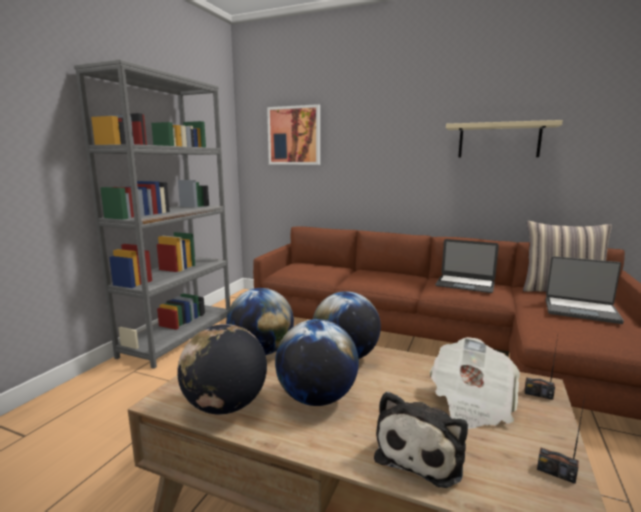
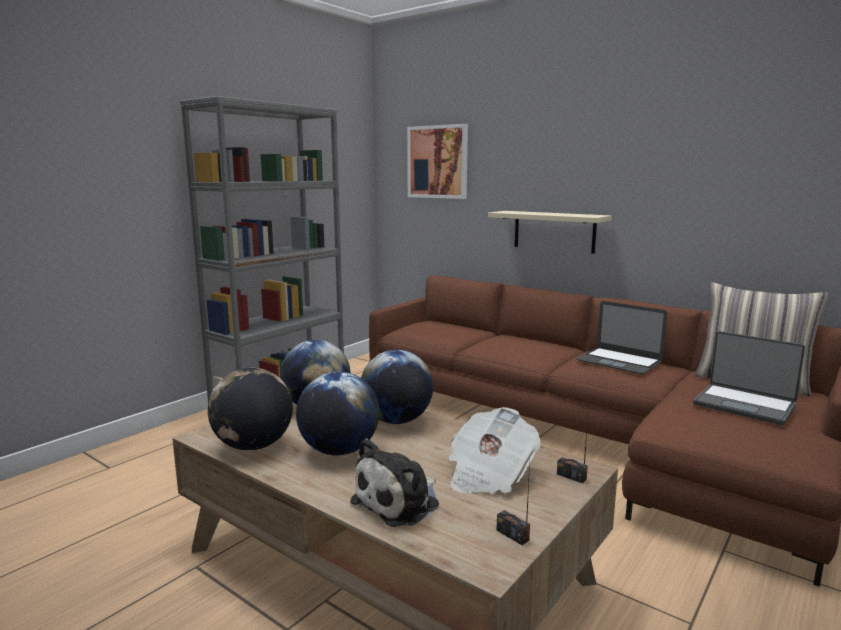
camera: 15 degrees right, 0 degrees up
(499, 141) = (686, 173): beige shelf -> beige shelf (554, 231)

